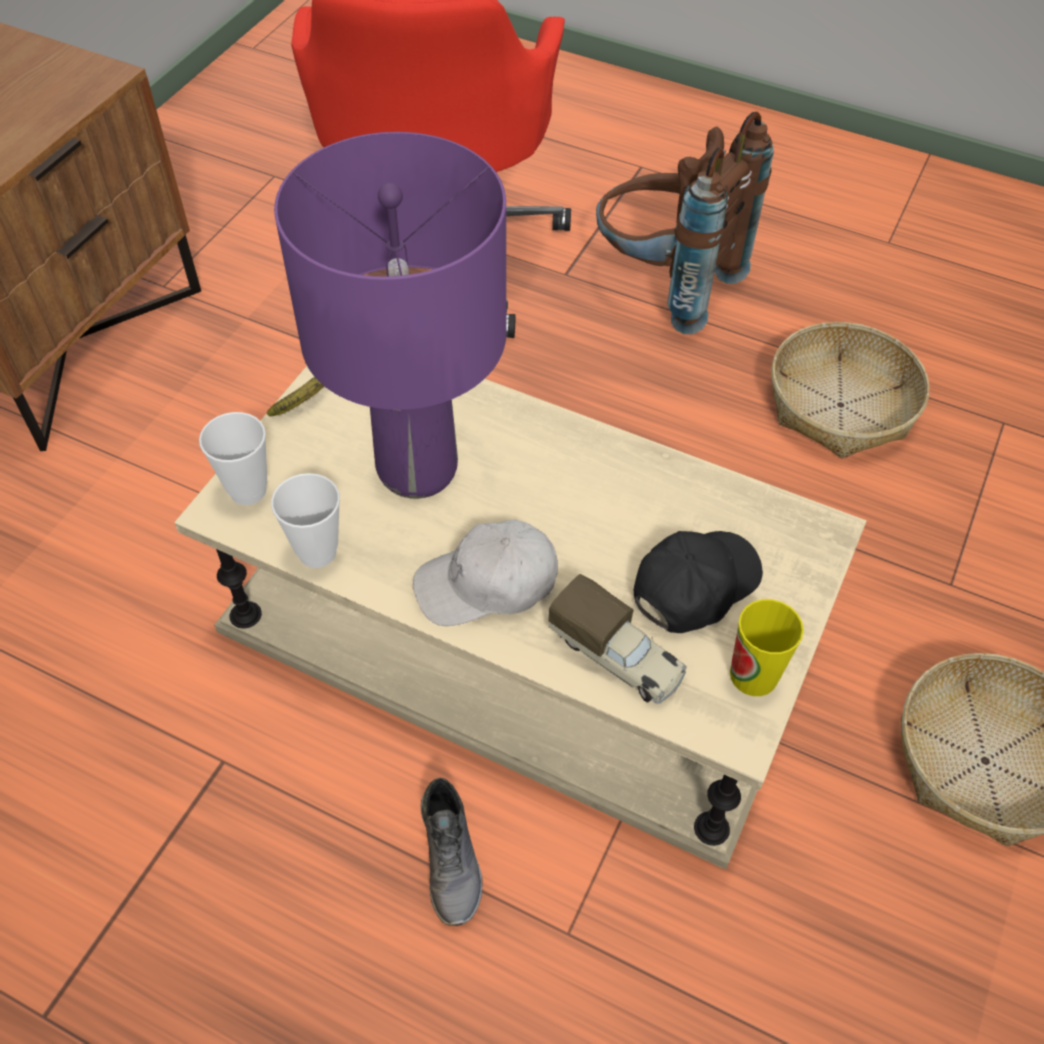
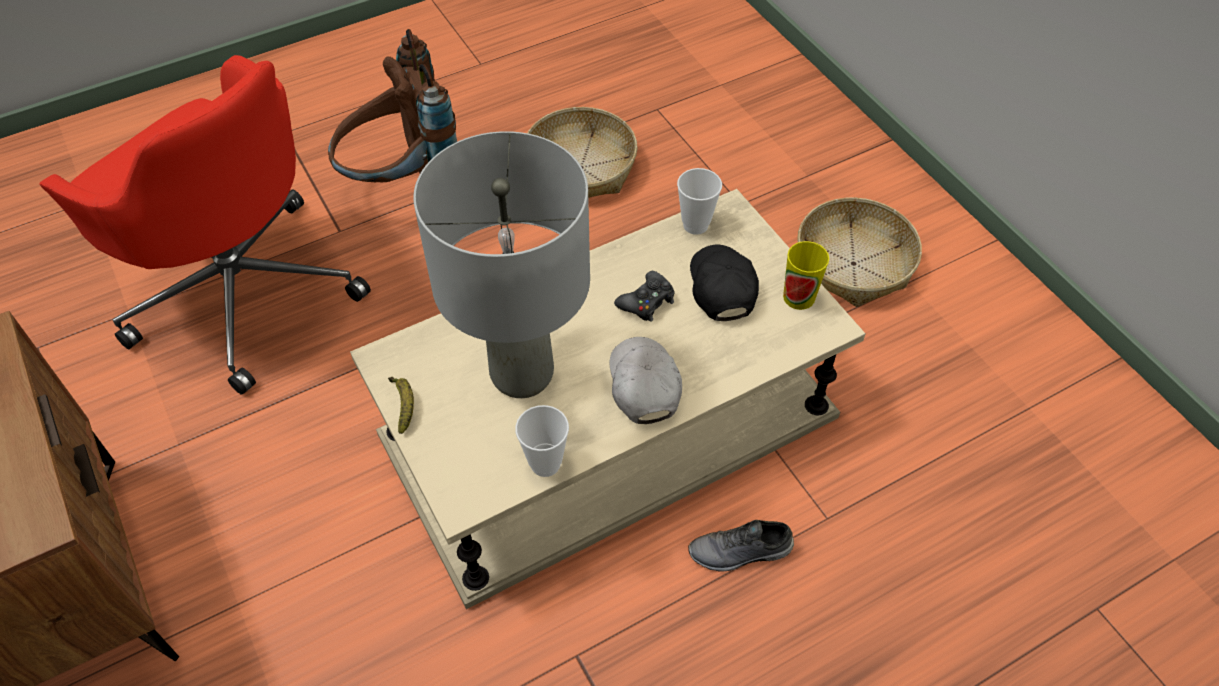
camera: 55 degrees left, 0 degrees up
(248, 490) = (457, 479): cup -> cup (695, 225)
(417, 468) = (520, 373): purple table lamp -> grey table lamp
(452, 857) = (740, 552): grey shoe -> grey shoe turned 150 degrees clockwise
(487, 584) = (644, 385): white cap -> white cap turned 150 degrees clockwise
(608, 524) = (647, 302): none -> black game controller
(617, 656) = (743, 350): toy truck -> none

